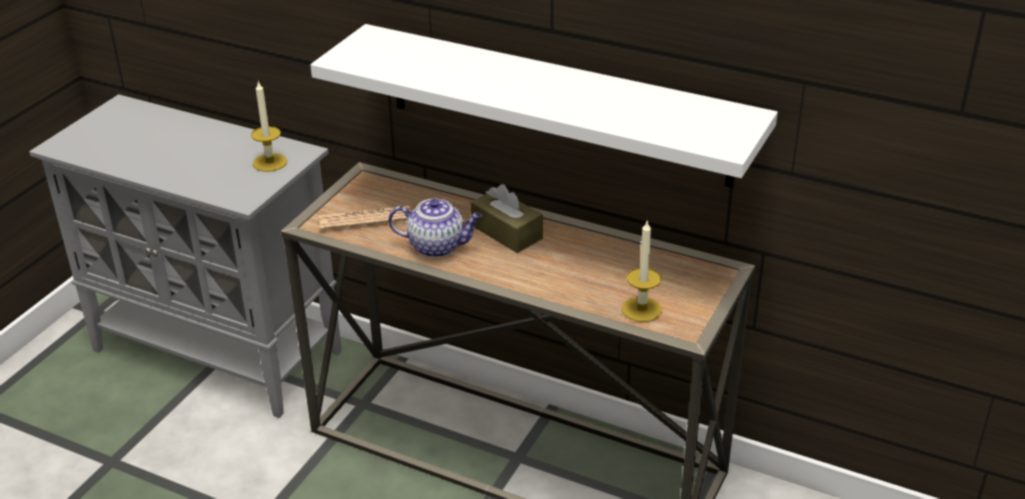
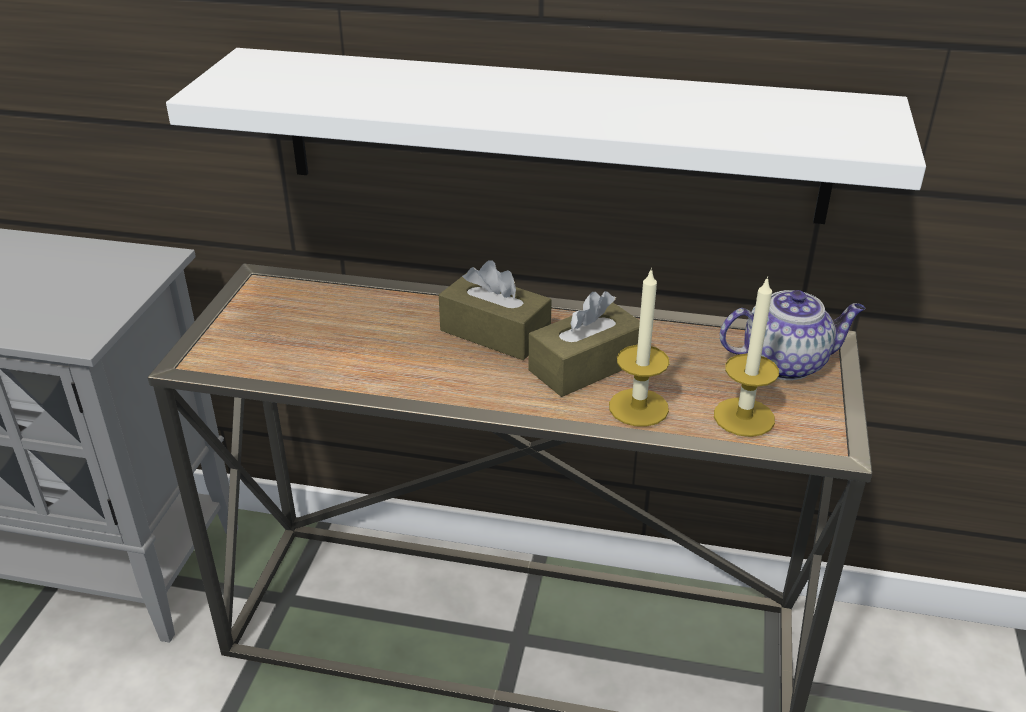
camera: 15 degrees left, 0 degrees up
(270, 162) = (109, 278): candle -> candle (638, 407)
(365, 219) = (278, 341): newspaper -> none
(438, 246) = (403, 366): teapot -> teapot (786, 363)
(556, 262) = (585, 366): none -> brown tissue box

